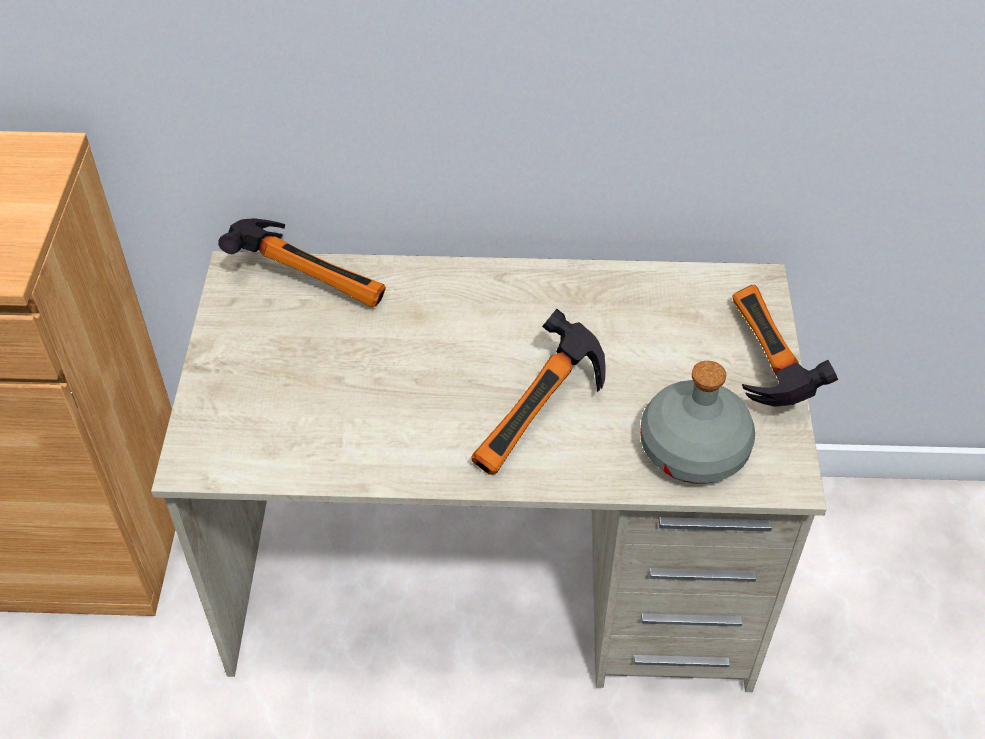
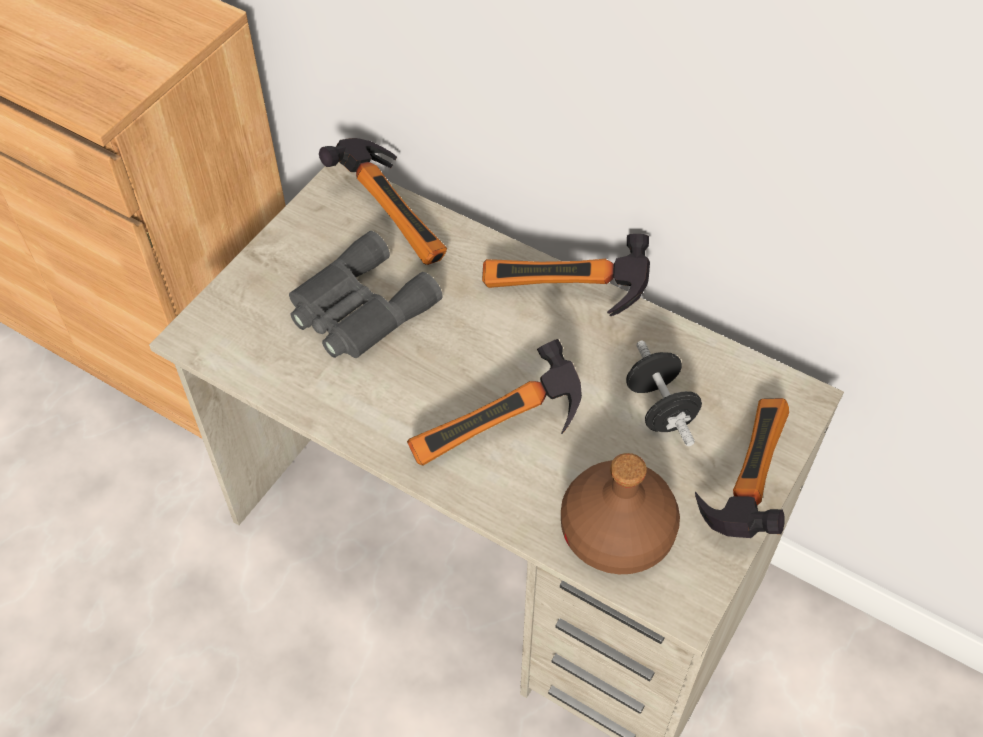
camera: 30 degrees right, 5 degrees up
(336, 372) = (358, 309): none -> grey binoculars
(512, 286) = (563, 298): none -> hammer
(656, 339) = (660, 408): none -> black dumbbell
(692, 450) = (615, 531): grey bottle -> brown bottle

